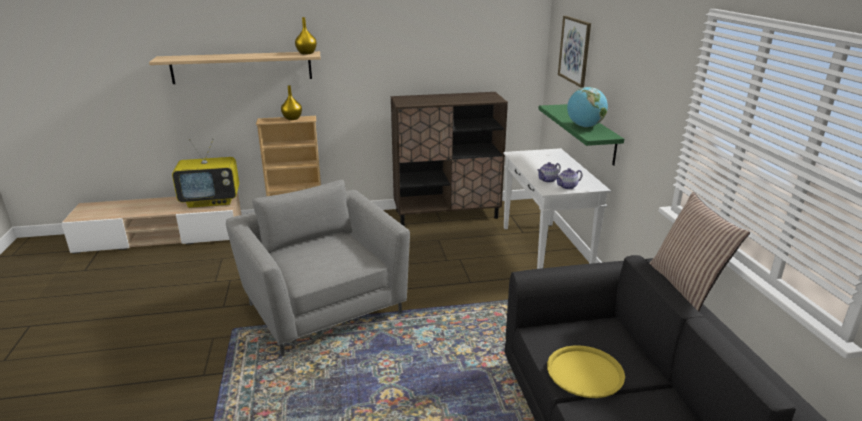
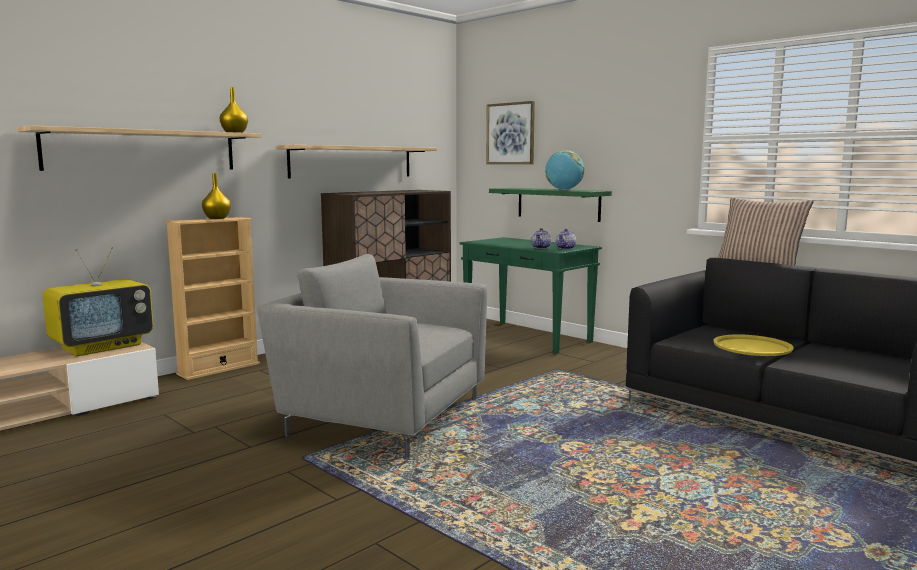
camera: 35 degrees left, 15 degrees down
(424, 69) = (352, 162): none -> shelf
(546, 250) = (528, 337): white console table -> green console table

